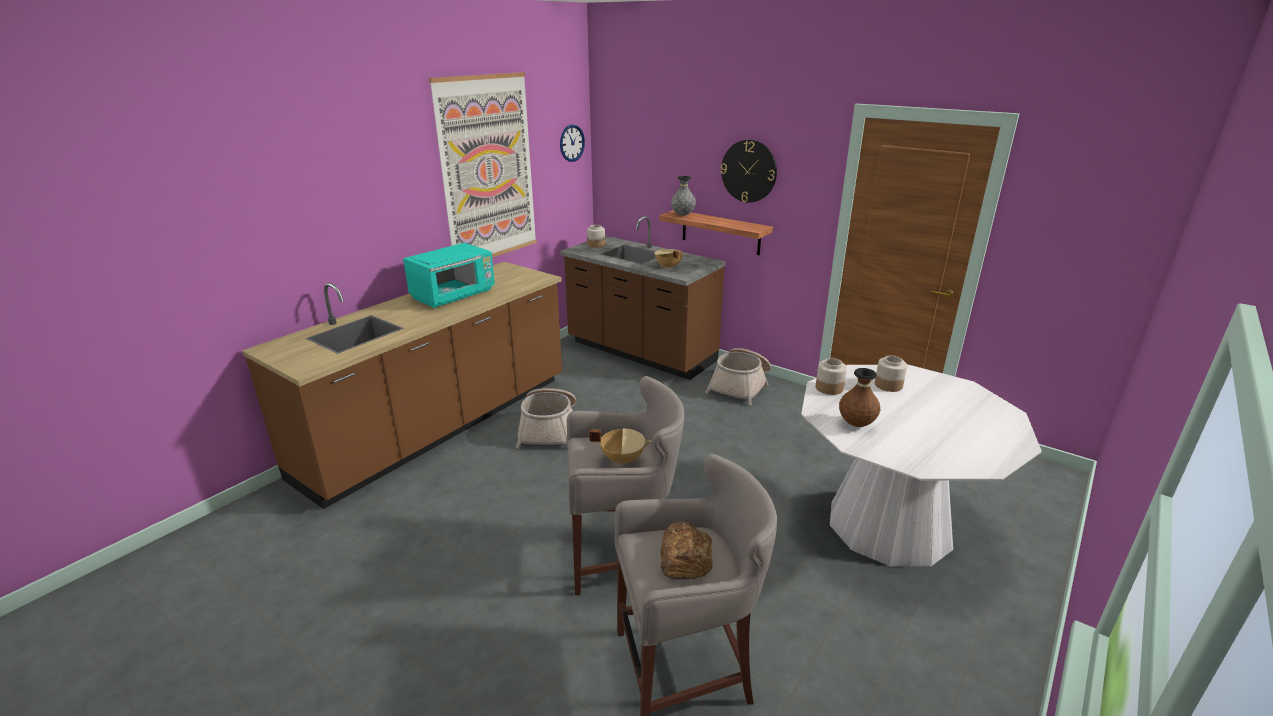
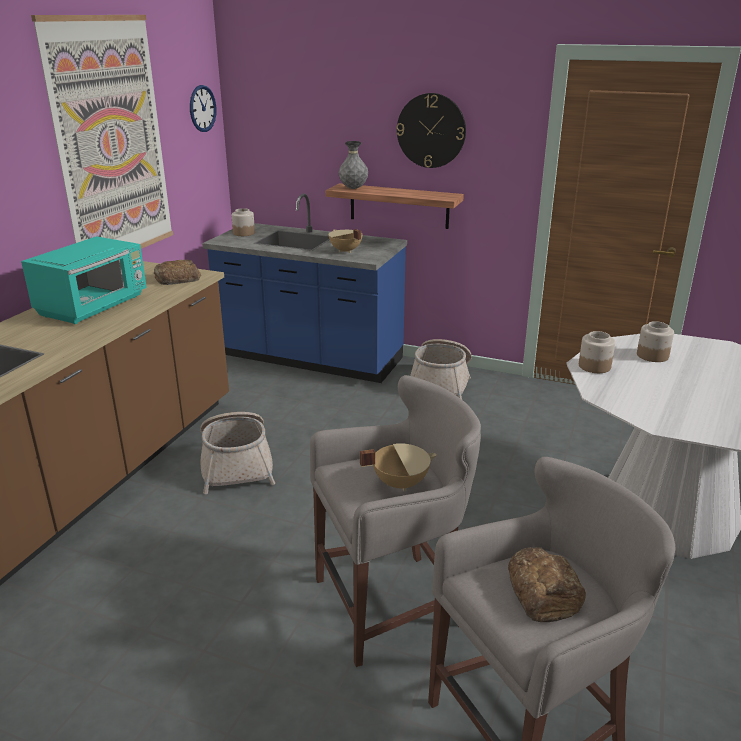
camera: 15 degrees left, 0 degrees up
(523, 279) = (176, 278): none -> bread
(640, 353) = (310, 359): brown counter -> blue counter
(856, 424) = (648, 402): brown vase -> none

